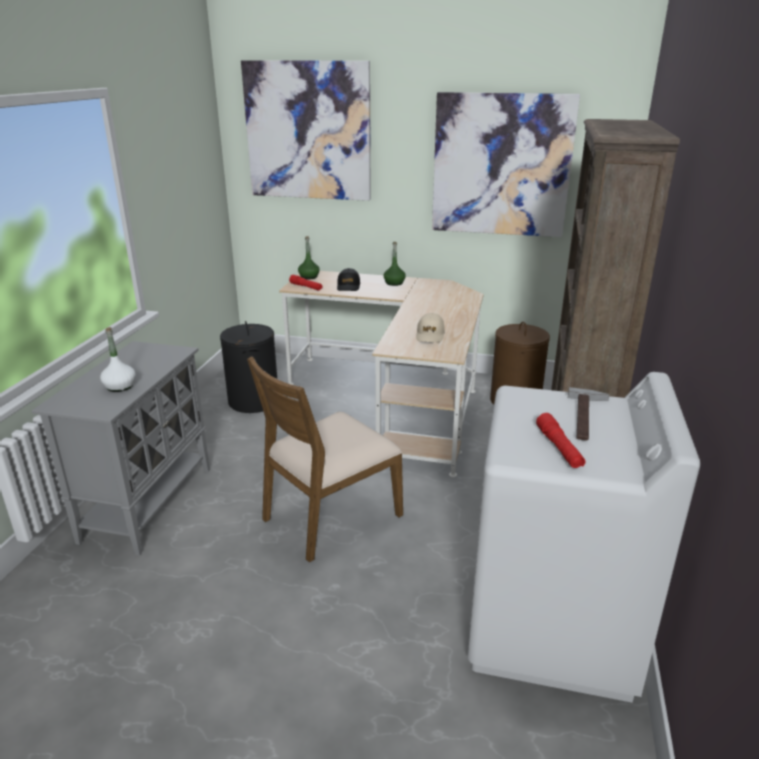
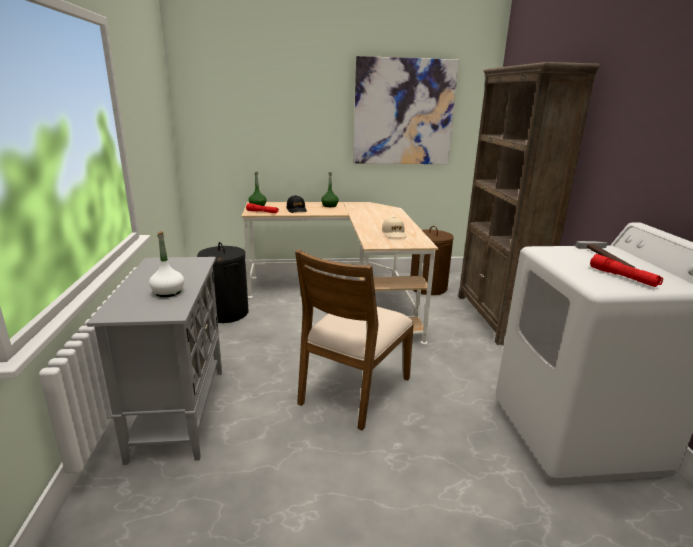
camera: 20 degrees left, 5 degrees down
(308, 131) = (250, 86): picture -> none

